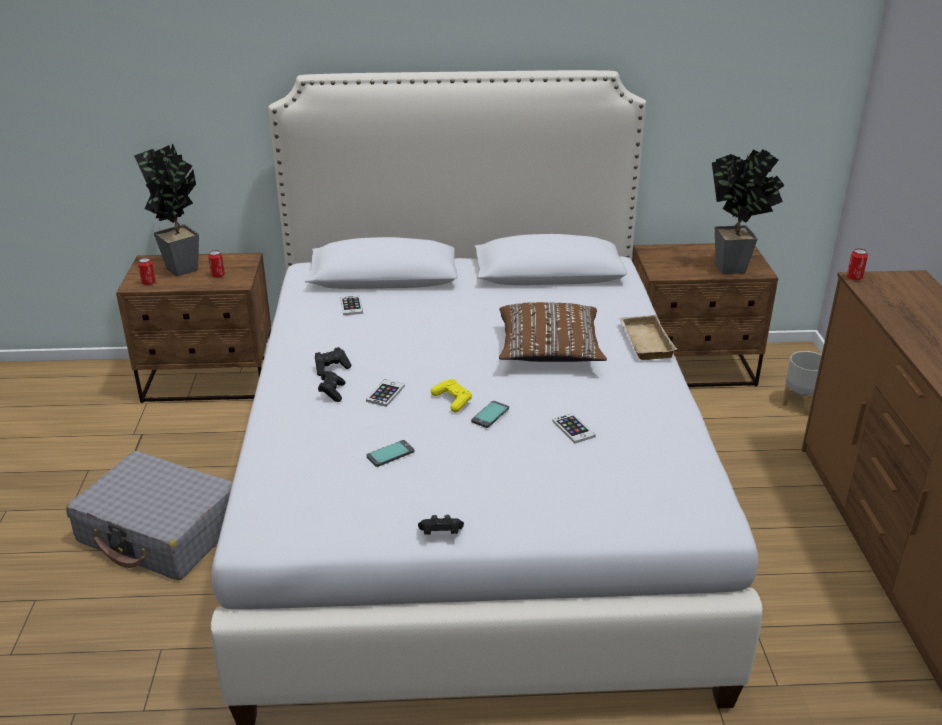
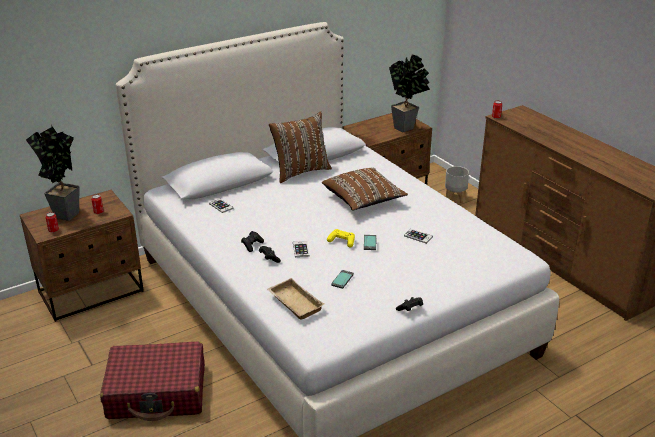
camera: 30 degrees left, 0 degrees up
(160, 532) = (157, 392): grey suitcase -> red suitcase
(504, 289) = (300, 171): none -> brown pillow
(643, 342) = (406, 180): beige tray -> beige tray (293, 303)

